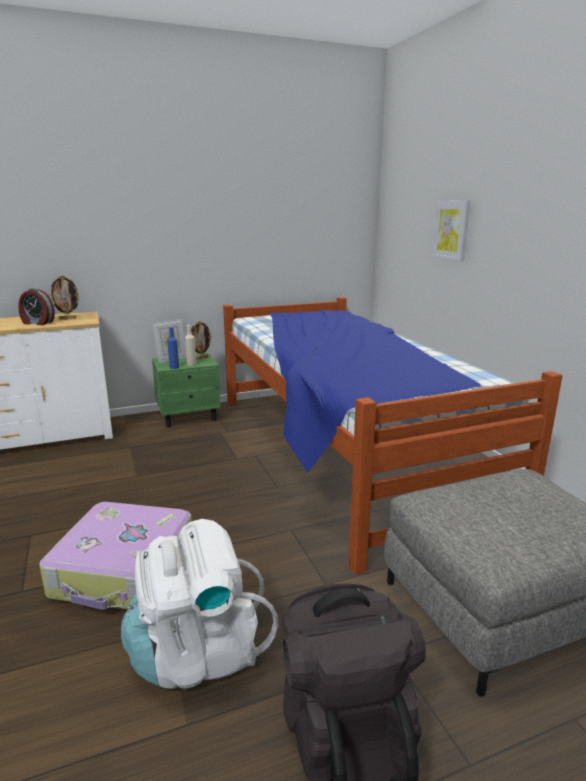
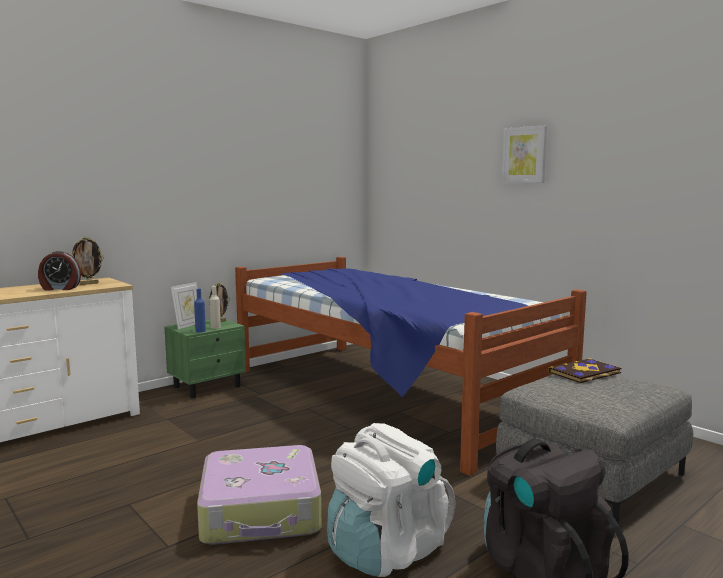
camera: 20 degrees left, 10 degrees down
(451, 230) = (450, 189): picture -> picture (524, 155)
(517, 485) = (585, 373): none -> book

